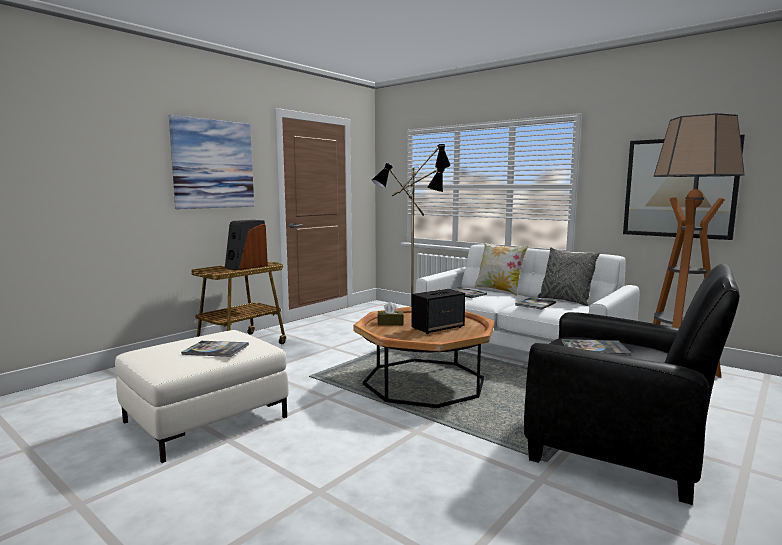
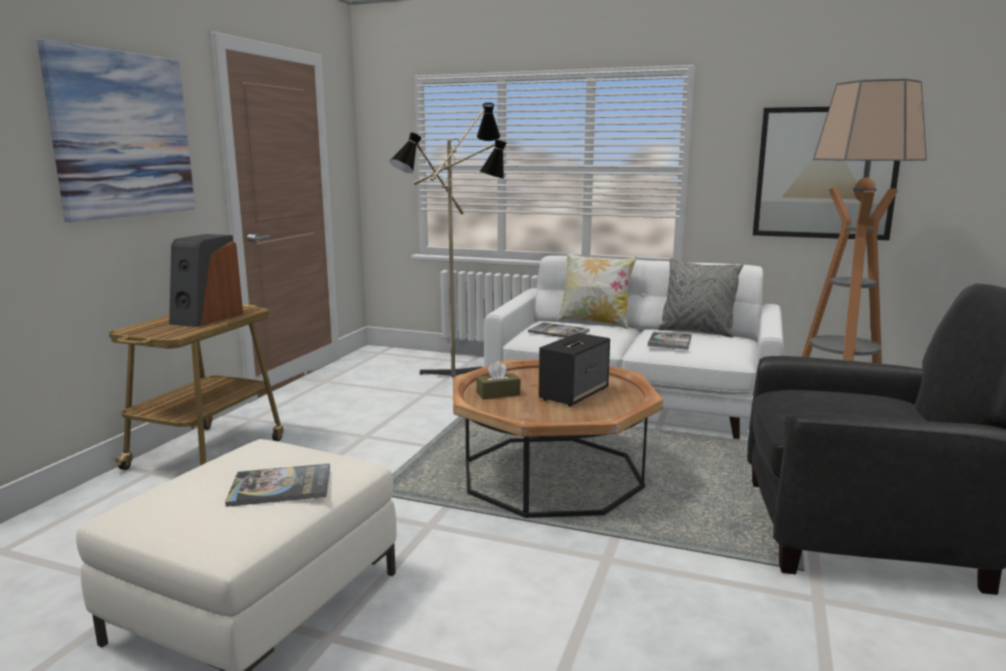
camera: 20 degrees left, 5 degrees up
(594, 349) = (840, 408): book -> none

